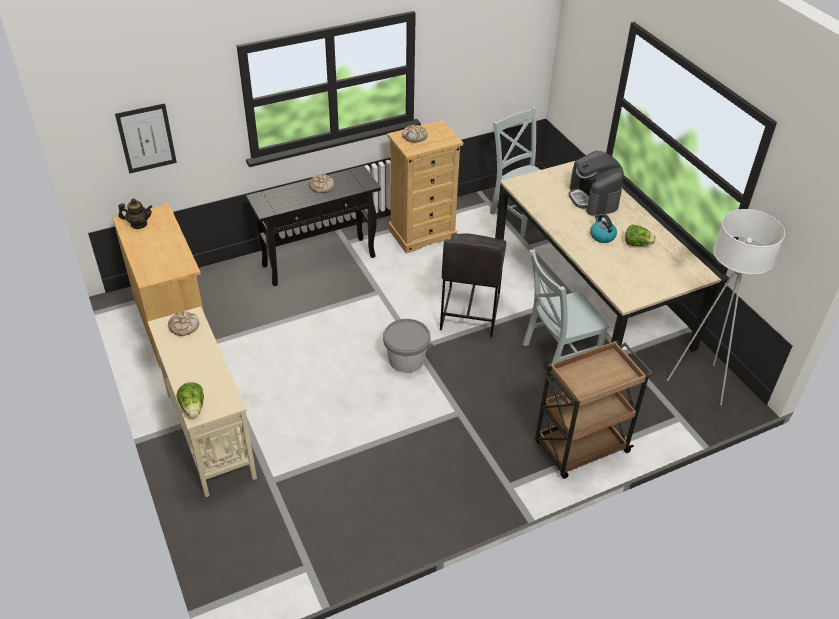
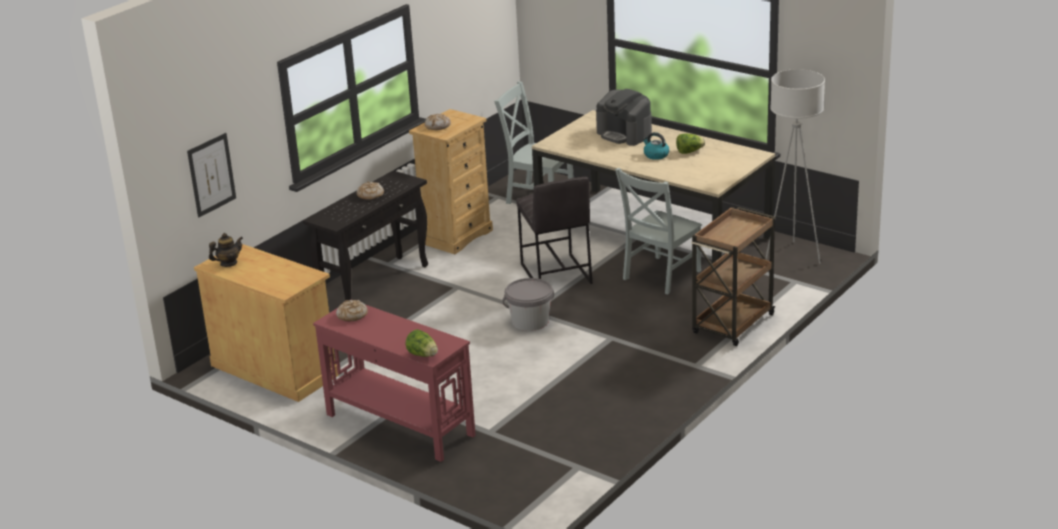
camera: 25 degrees left, 15 degrees down
(210, 433) = (399, 424): beige console table -> red console table

